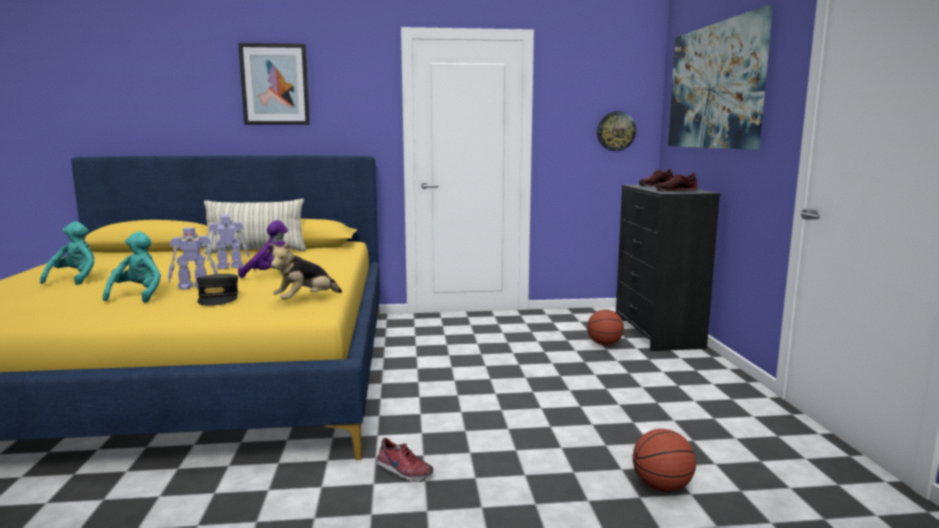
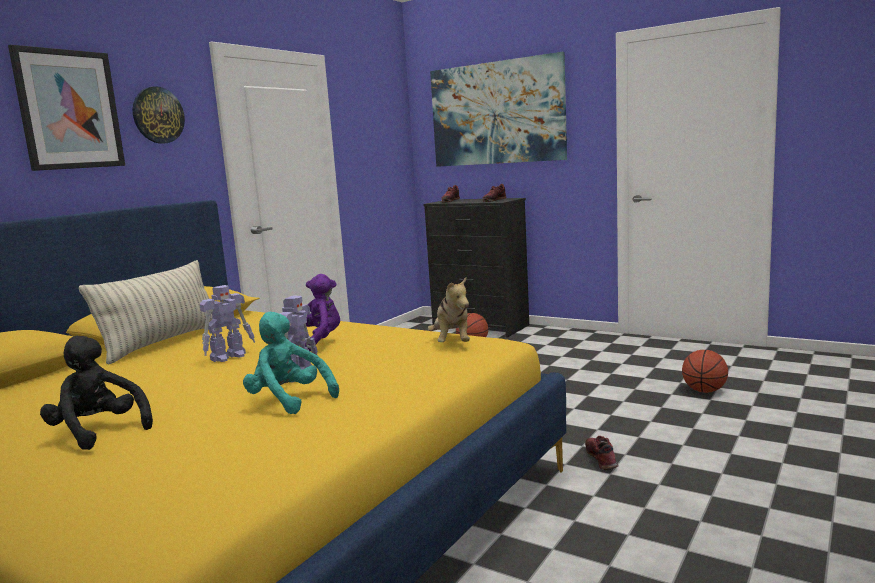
camera: 50 degrees left, 0 degrees up
(75, 279) = (99, 432): turquoise plush toy -> black plush toy
(218, 298) = (389, 367): grey cap -> none
(229, 267) = (229, 356): toy robot -> toy robot turned 150 degrees counterclockwise
(402, 471) = (602, 458): shoe -> shoe turned 75 degrees counterclockwise
(616, 131) = (388, 156): wall clock -> wall clock (158, 115)

